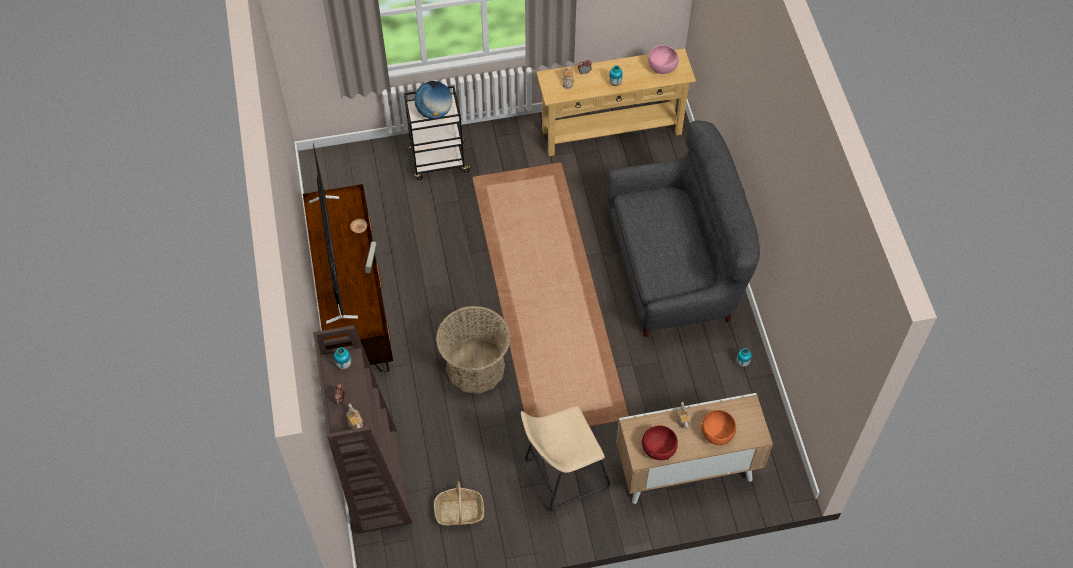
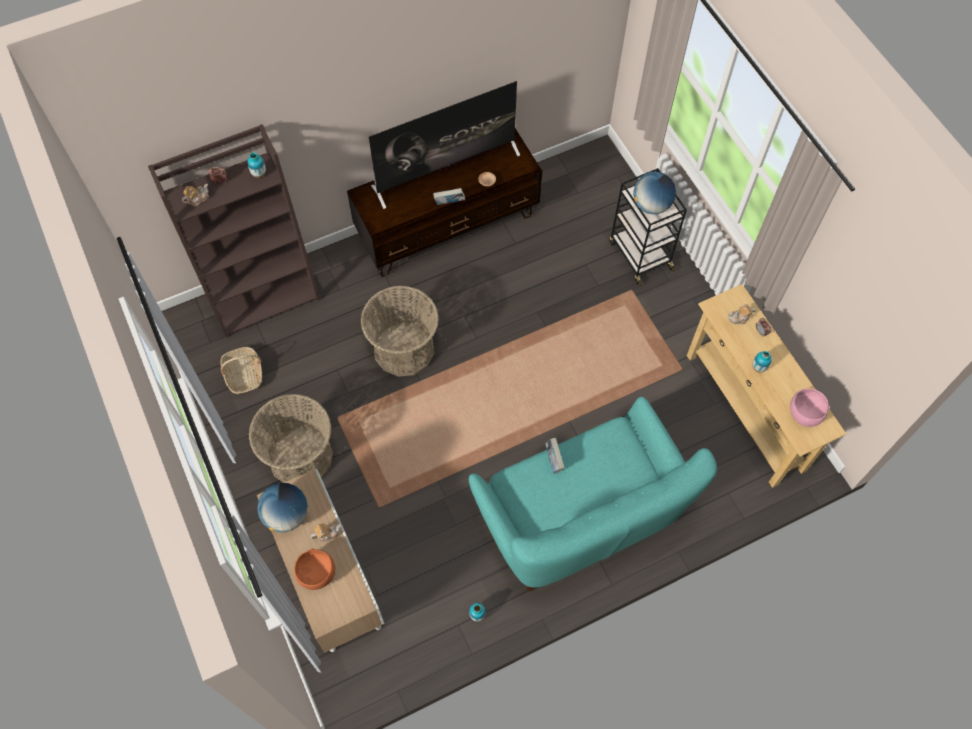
camera: 75 degrees right, 5 degrees up
(562, 475) = (300, 456): beige stool -> basket
(644, 252) = (553, 460): none -> book
(658, 448) = (286, 515): red bowl -> globe
(675, 269) = (580, 517): grey sofa -> turquoise sofa

